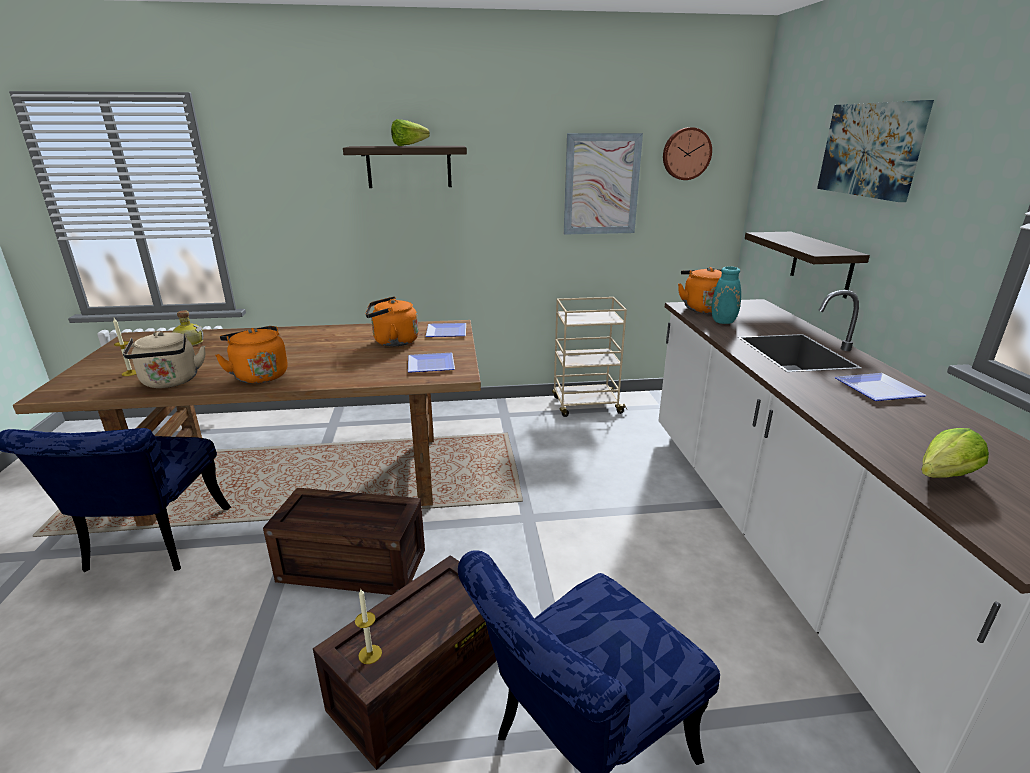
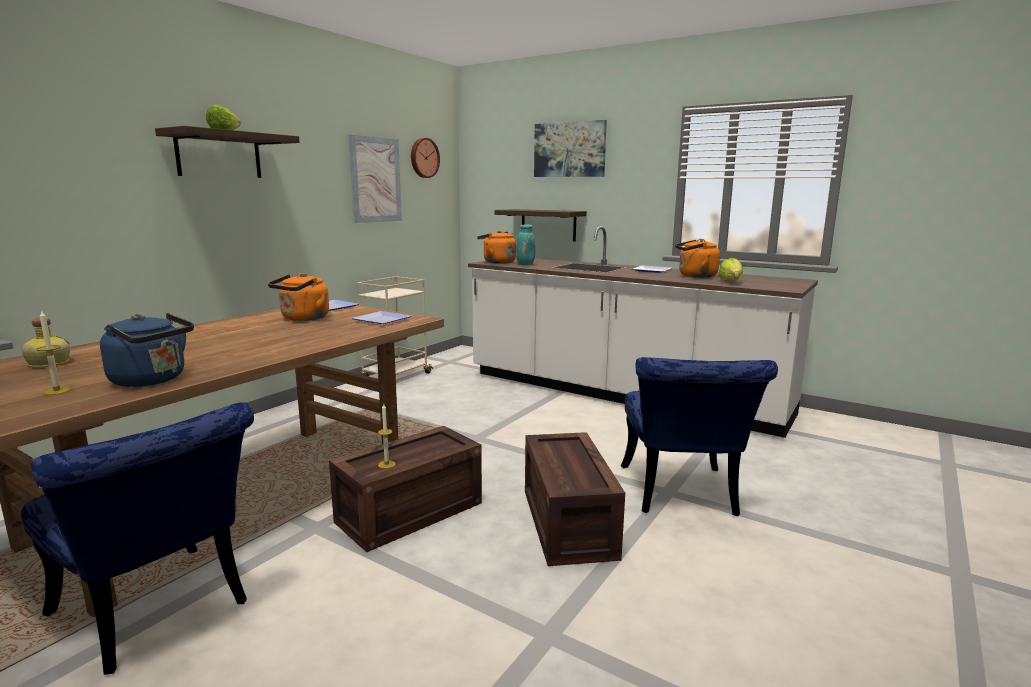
camera: 50 degrees left, 10 degrees down
(171, 382) = (152, 380): beige kettle -> blue kettle
(259, 375) = (245, 355): orange kettle -> orange kettle (695, 276)
(370, 654) = (579, 483): candle -> candle (386, 464)

